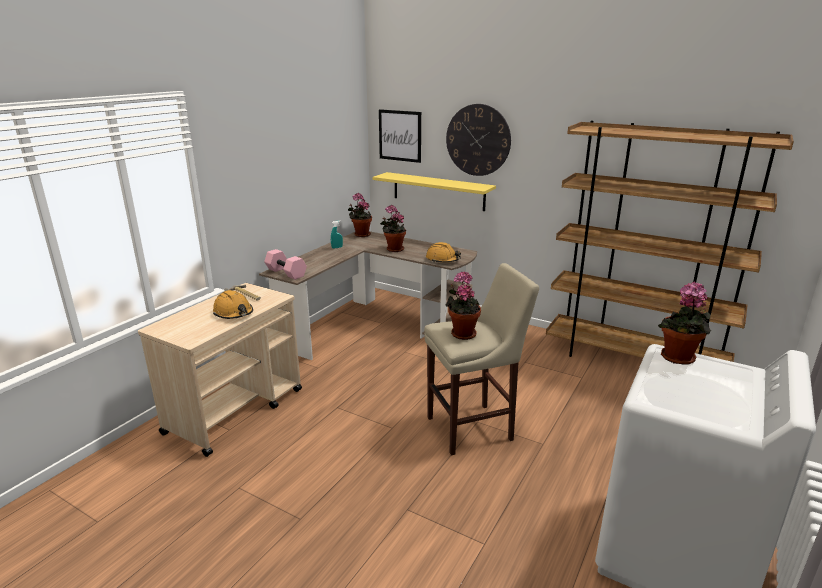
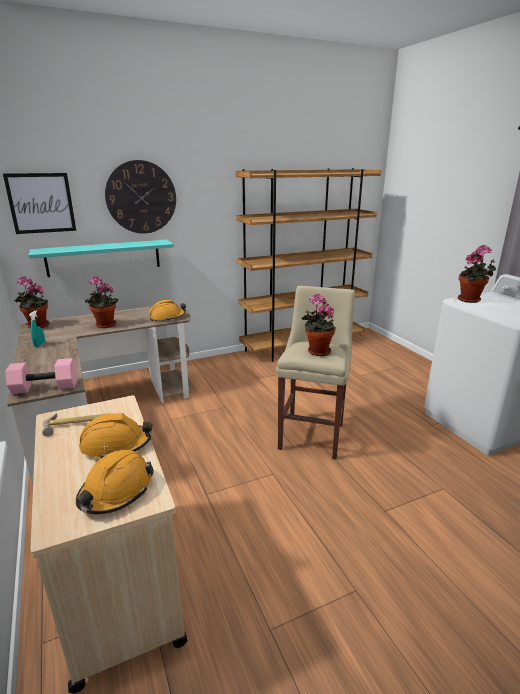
camera: 55 degrees left, 0 degrees up
(191, 330) = (116, 491): none -> orange hard hat
(438, 191) = (104, 257): yellow shelf -> turquoise shelf

